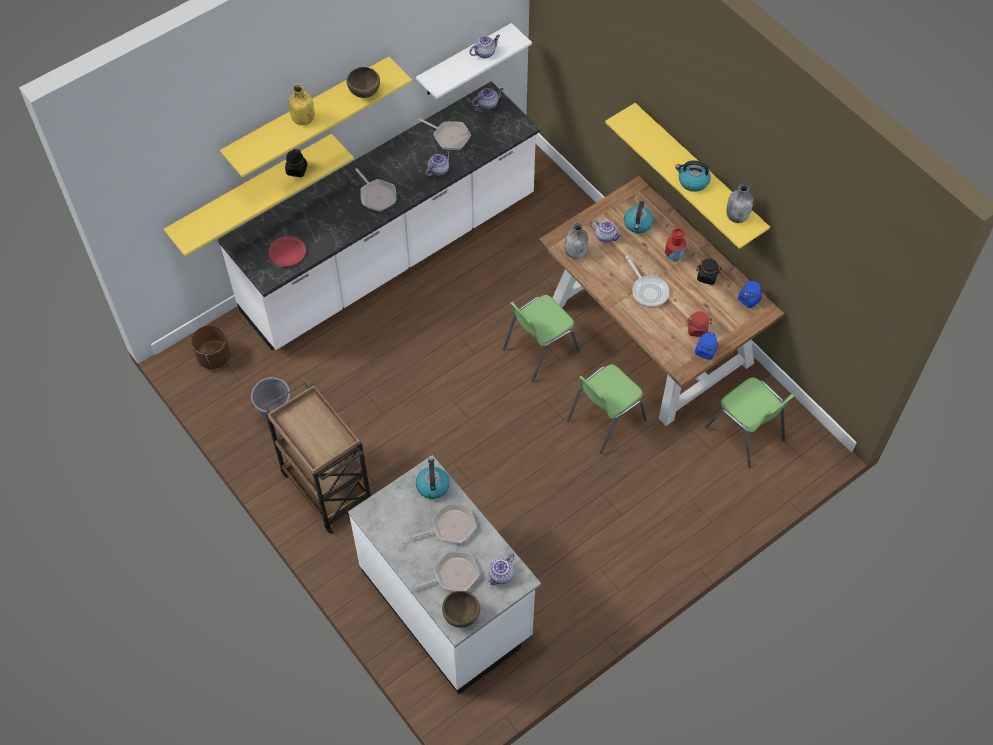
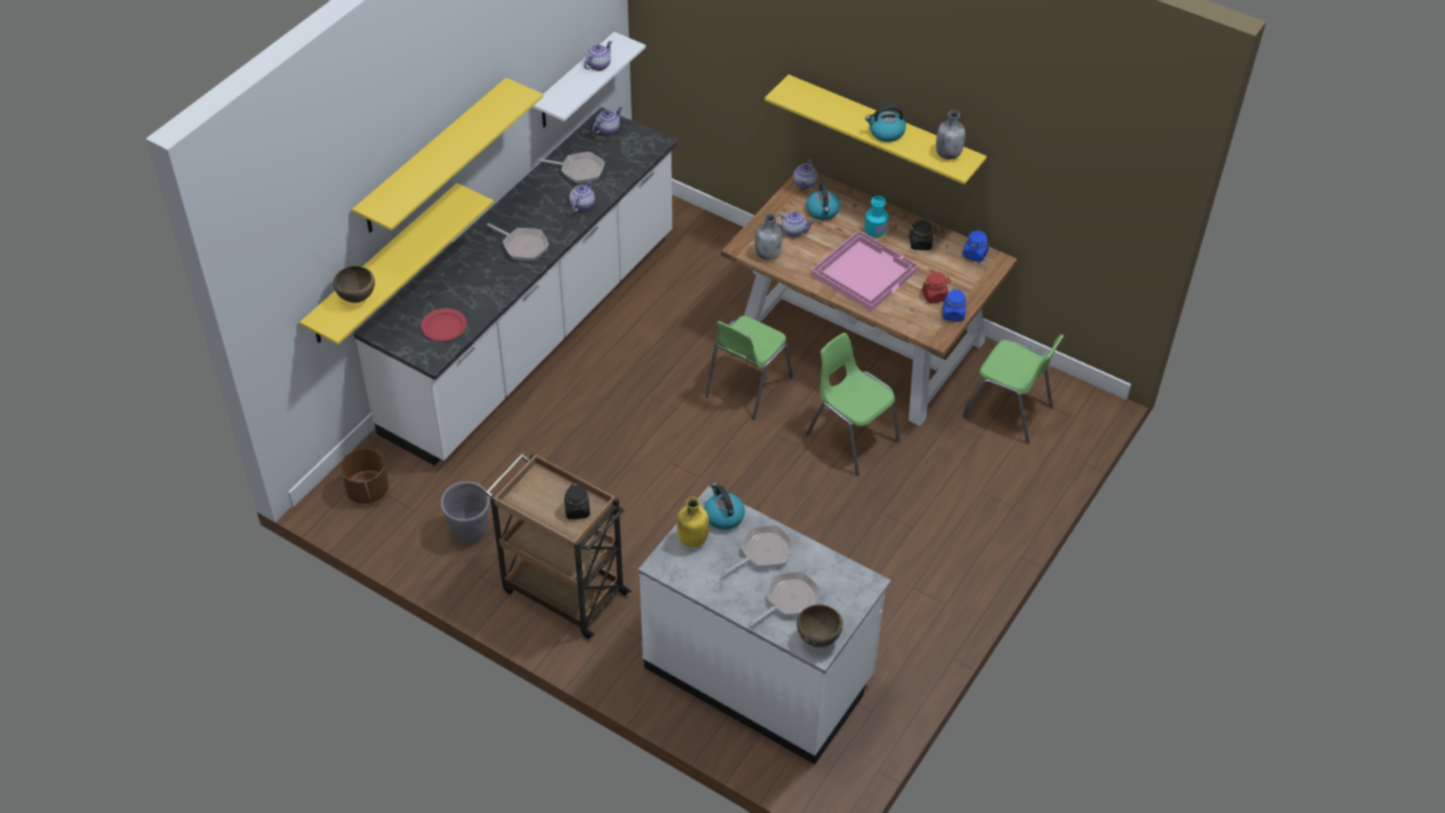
camera: 20 degrees left, 10 degrees down
(297, 170) = (433, 227): black jar -> black jar (577, 510)
(303, 119) = (436, 158): yellow bottle -> yellow bottle (692, 539)
(365, 94) = (496, 118): brown bowl -> brown bowl (357, 298)
(501, 576) = (843, 585): teapot -> teapot (805, 184)
(605, 420) = (851, 437): green chair -> green chair turned 105 degrees clockwise
(648, 290) = (864, 272): frying pan -> pink tray
(674, 254) = (875, 230): red bottle -> turquoise bottle

